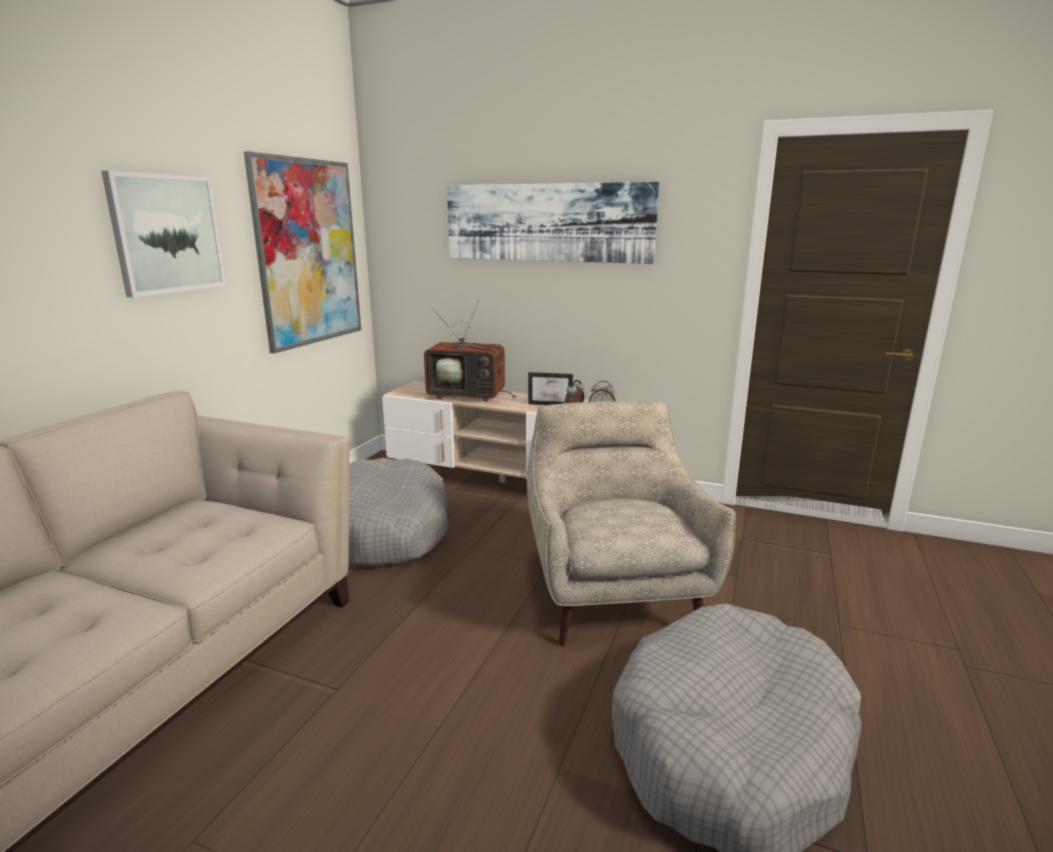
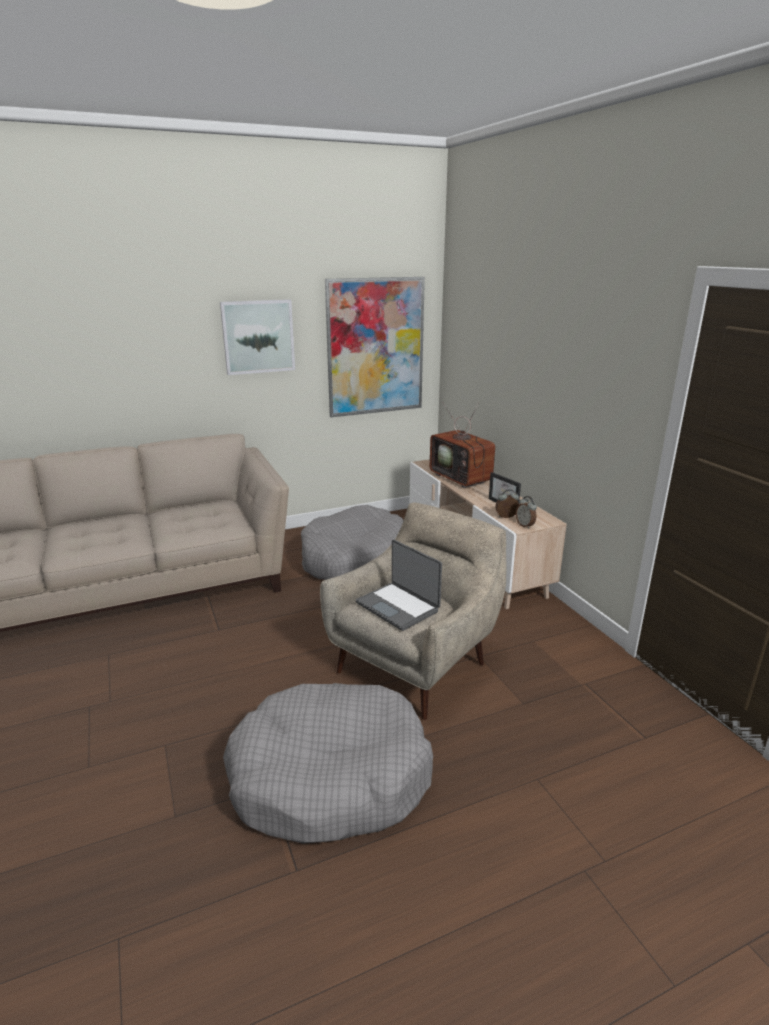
camera: 45 degrees right, 5 degrees up
(547, 222) = (535, 343): picture -> none
(628, 519) = (398, 606): none -> laptop

